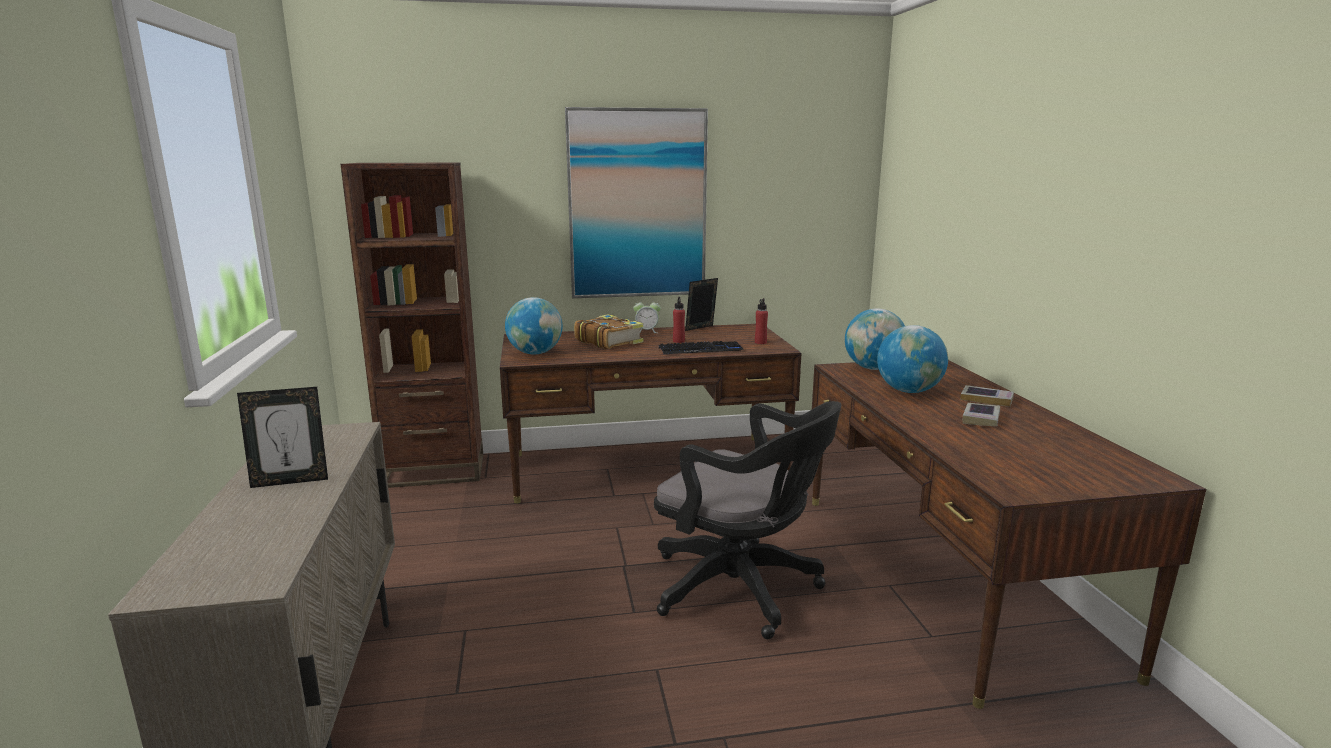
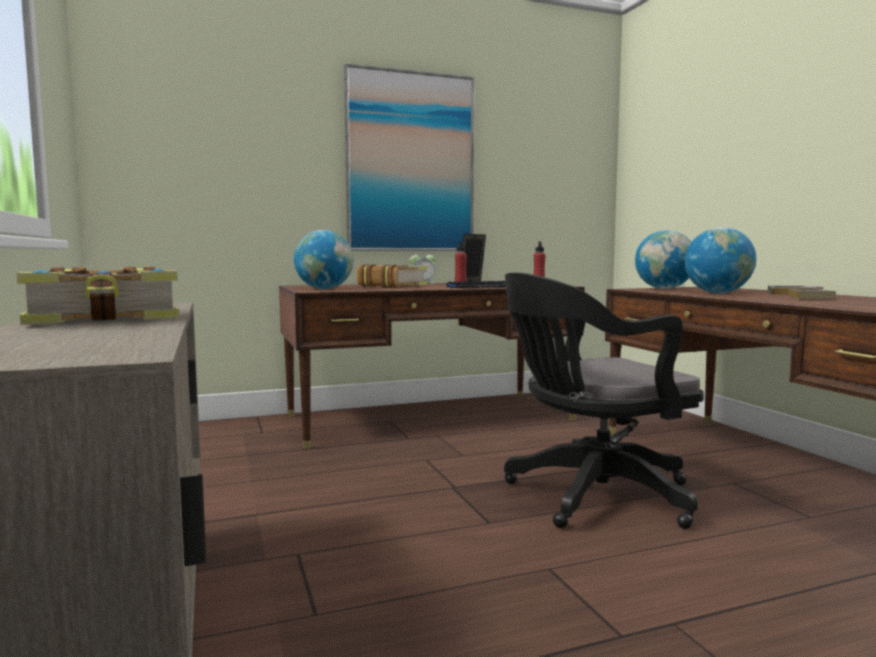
camera: 10 degrees left, 10 degrees down
(290, 481) = (108, 319): picture frame -> book
(434, 471) = (202, 431): brown bookcase -> none
(742, 589) = (592, 496): black office chair -> black office chair turned 135 degrees clockwise

